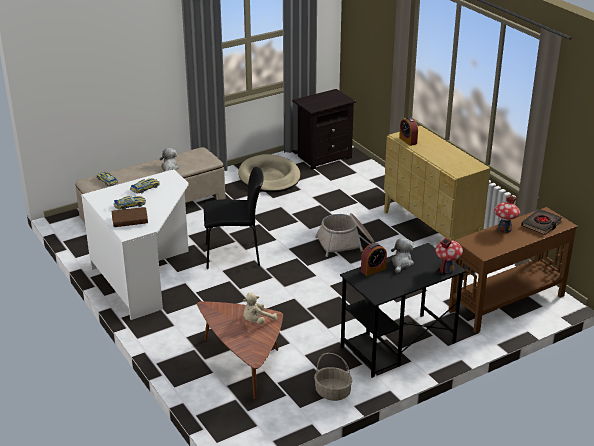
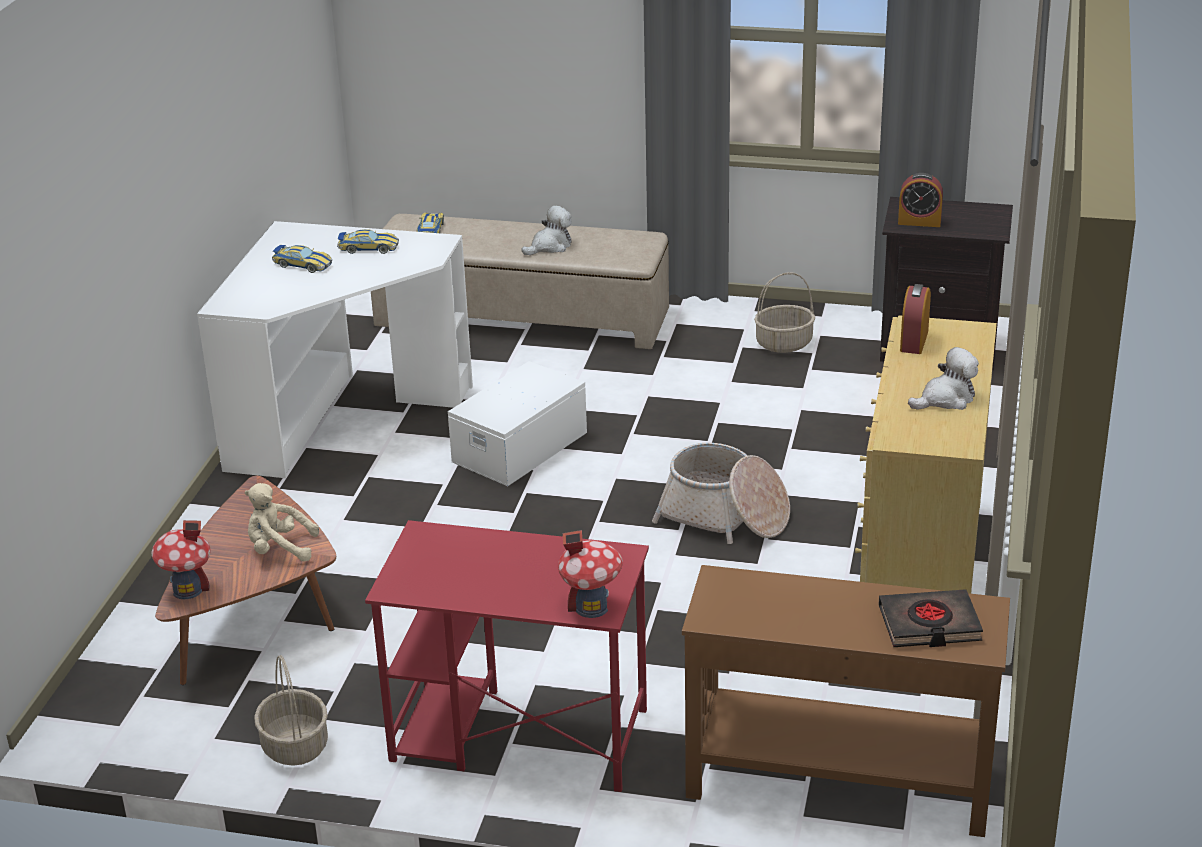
camera: 45 degrees right, 0 degrees up
(130, 221) = (261, 287): brown book -> none
(235, 254) = (518, 447): black chair -> white storage box
(269, 177) = (783, 344): beige dog bed -> basket
(373, 270) = (469, 542): alarm clock -> alarm clock (919, 222)
(397, 345) = (517, 735): black desk -> red desk
(401, 263) = (534, 555): plush toy -> plush toy (946, 399)
(504, 229) = (836, 595): toy house -> toy house (187, 590)

